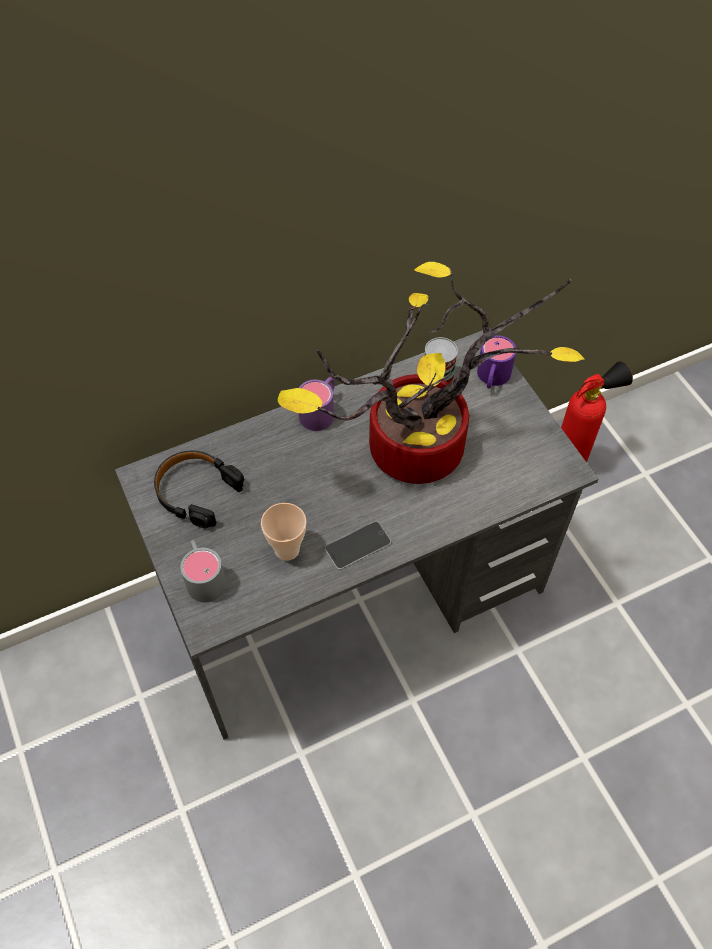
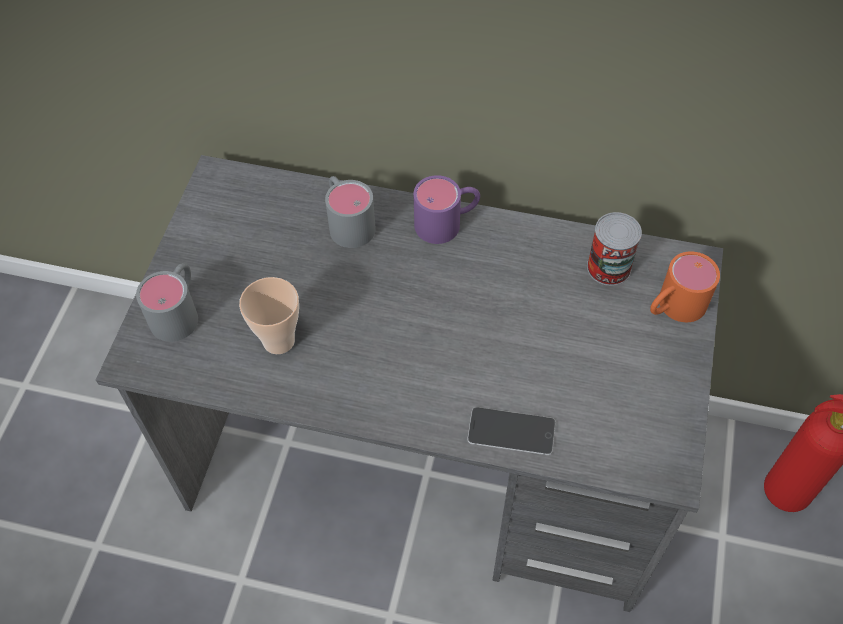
camera: 40 degrees right, 0 degrees up
(196, 492) = (250, 224): black headphones -> none
(258, 449) = (347, 221): none -> grey mug
(358, 545) = (351, 387): phone -> phone (511, 431)
(413, 454) = (501, 332): potted plant -> none
(492, 378) = (673, 307): purple mug -> orange mug

